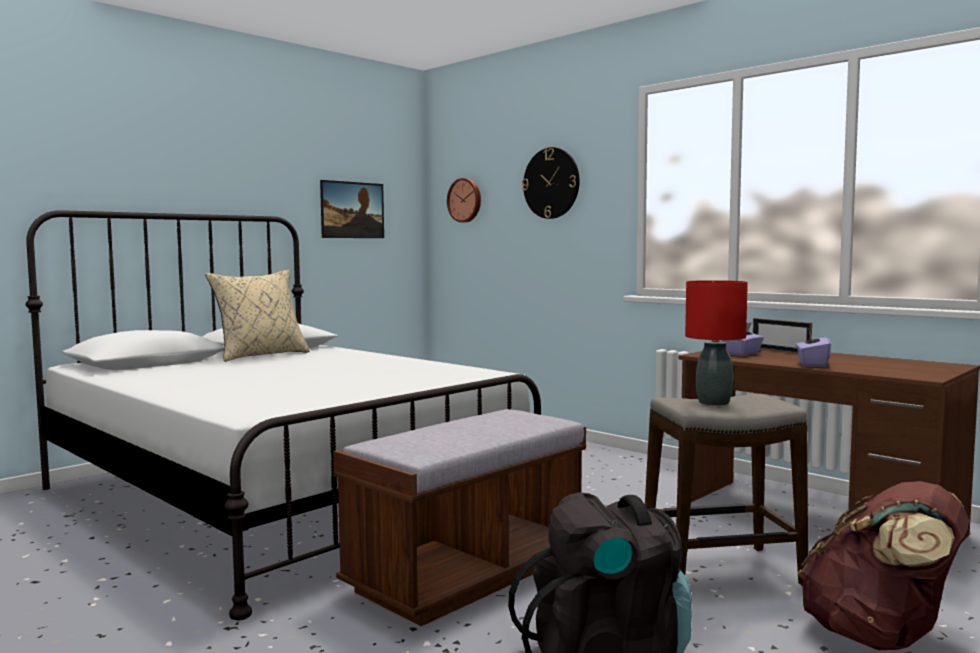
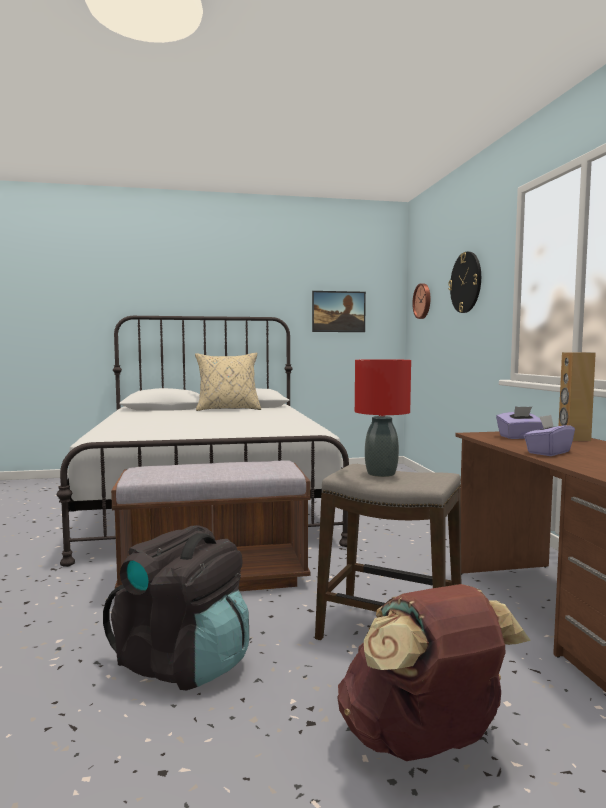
camera: 35 degrees right, 0 degrees up
(780, 351) = (573, 439): picture frame -> brown speaker

